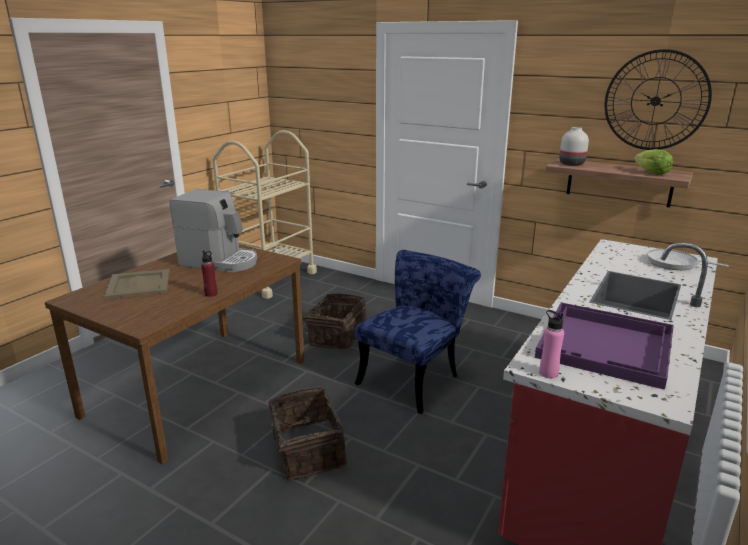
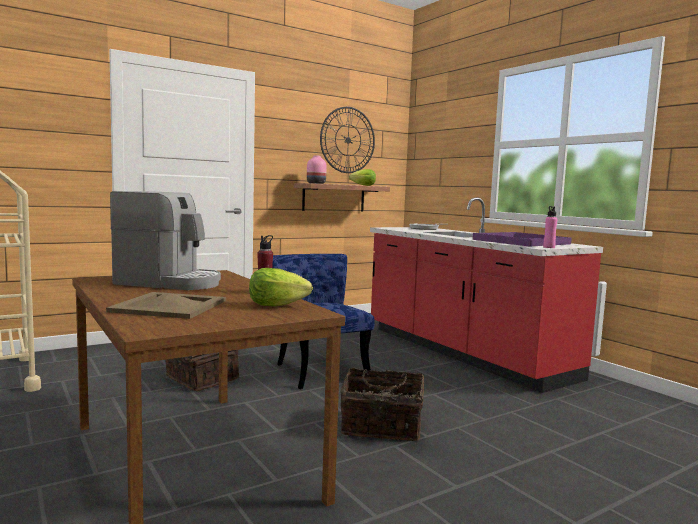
camera: 65 degrees left, 15 degrees down
(161, 309) = (276, 305): none -> lettuce
(220, 261) = (170, 283): coffee machine -> coffee machine turned 60 degrees clockwise
(571, 164) = (316, 183): white vase -> pink vase

